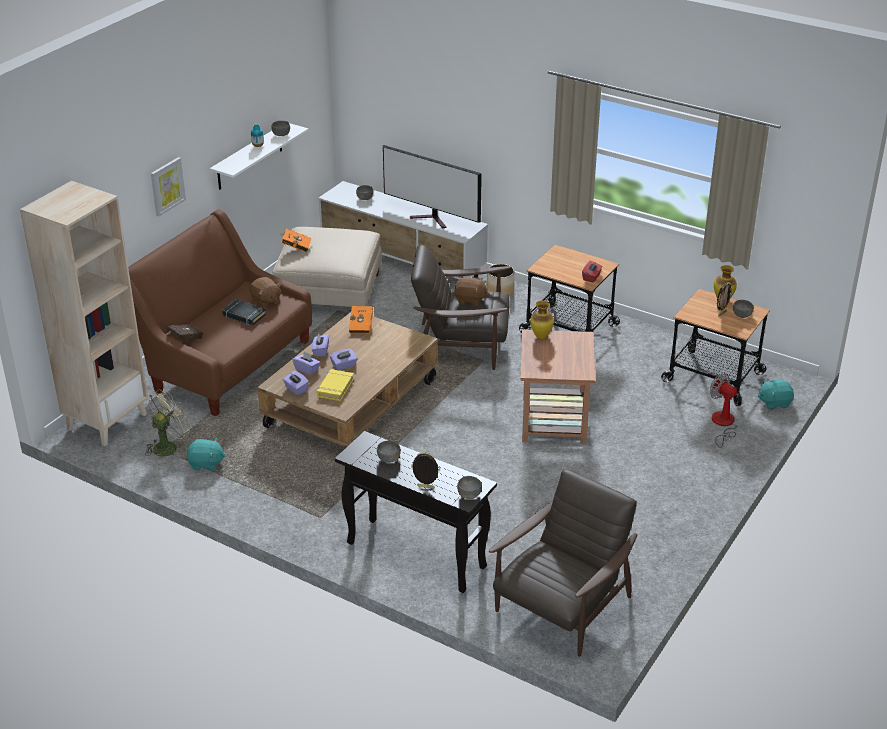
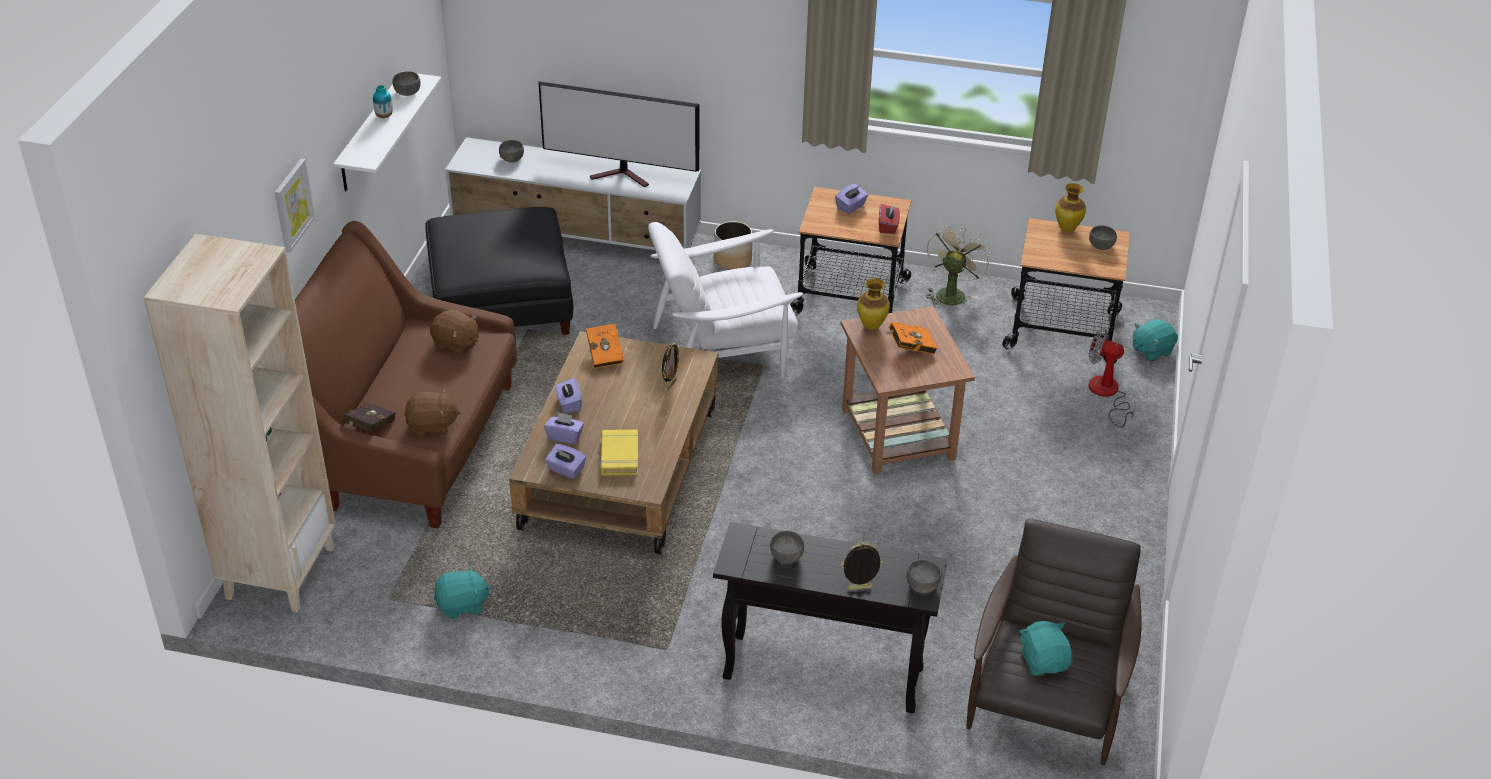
camera: 20 degrees left, 5 degrees up
(169, 446) = (393, 590): beige fan -> beige fan (951, 293)
(244, 315) = (436, 372): black book -> none
(295, 247) = (451, 250): orange book -> orange book (909, 348)
(330, 292) = (502, 304): beige ottoman -> black ottoman
(344, 366) = (613, 420): purple tissue box -> purple tissue box (851, 207)
(461, 345) = (723, 349): brown armchair -> white armchair
(470, 300) = (731, 286): brown plush toy -> brown plush toy (432, 426)
(548, 569) = (1044, 661): none -> turquoise plush toy
(721, 313) = (1076, 249): picture frame -> picture frame (670, 385)

